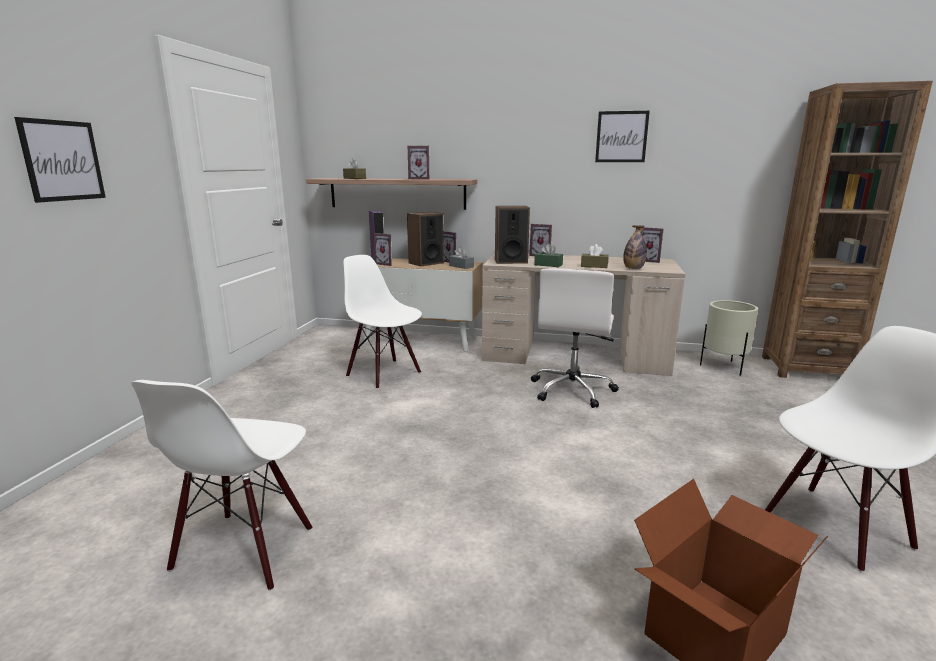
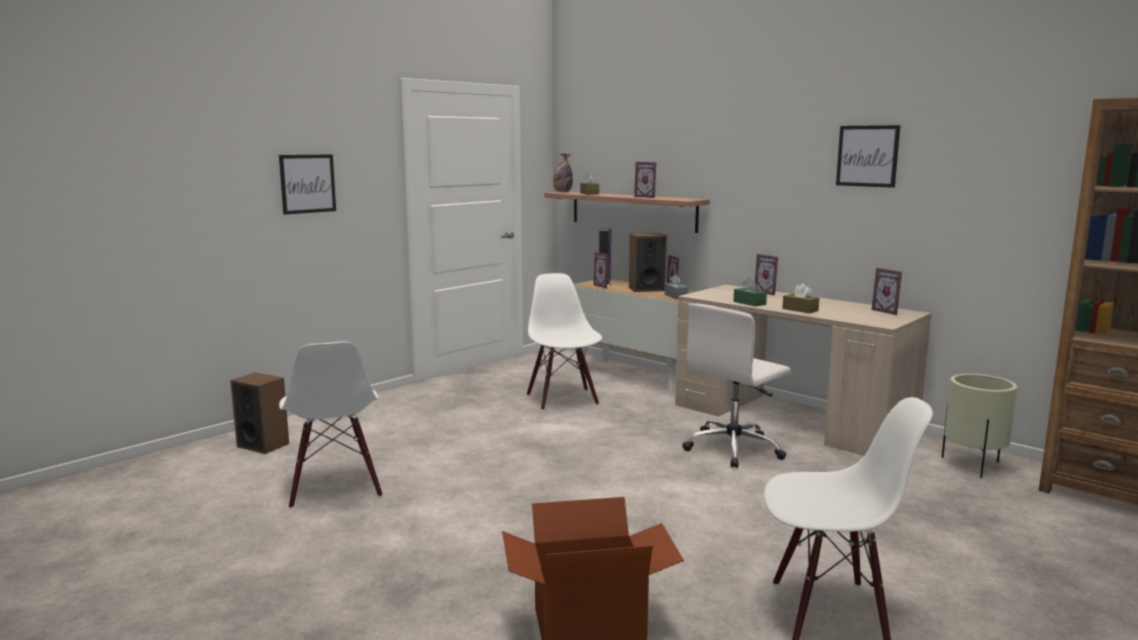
camera: 30 degrees right, 5 degrees down
(245, 550) = (335, 488): white chair -> white chair turned 60 degrees counterclockwise
(510, 261) = (717, 295): speaker -> speaker (263, 445)
(633, 268) = (841, 317): bottle -> bottle (562, 192)

